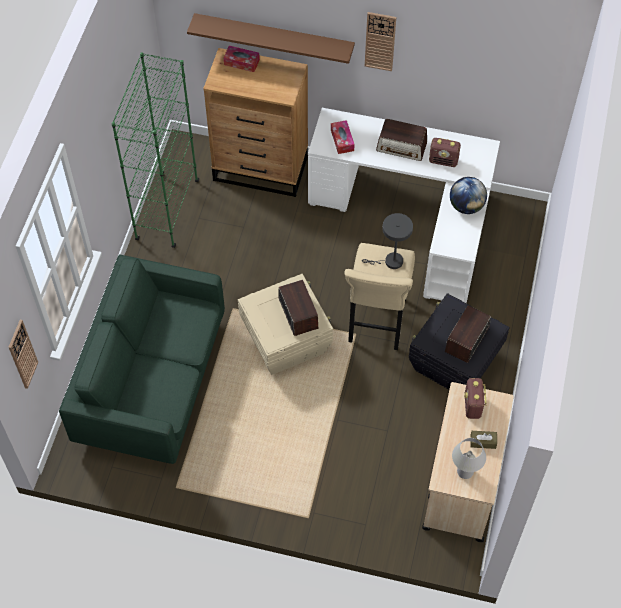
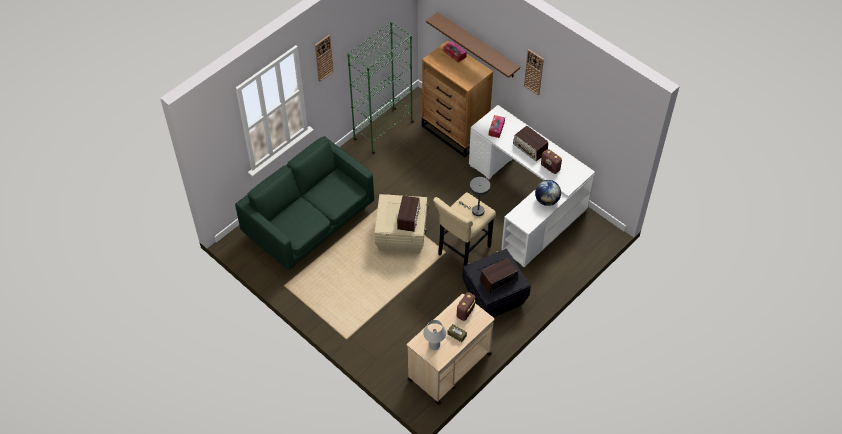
camera: 30 degrees right, 5 degrees down
(22, 354) = (221, 156): wall clock -> wall clock (323, 58)

